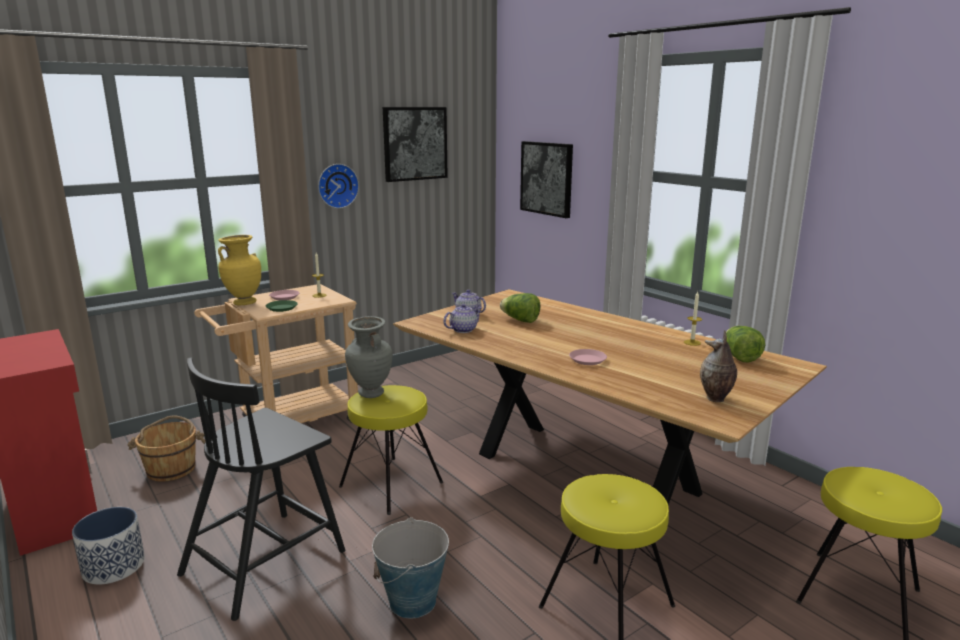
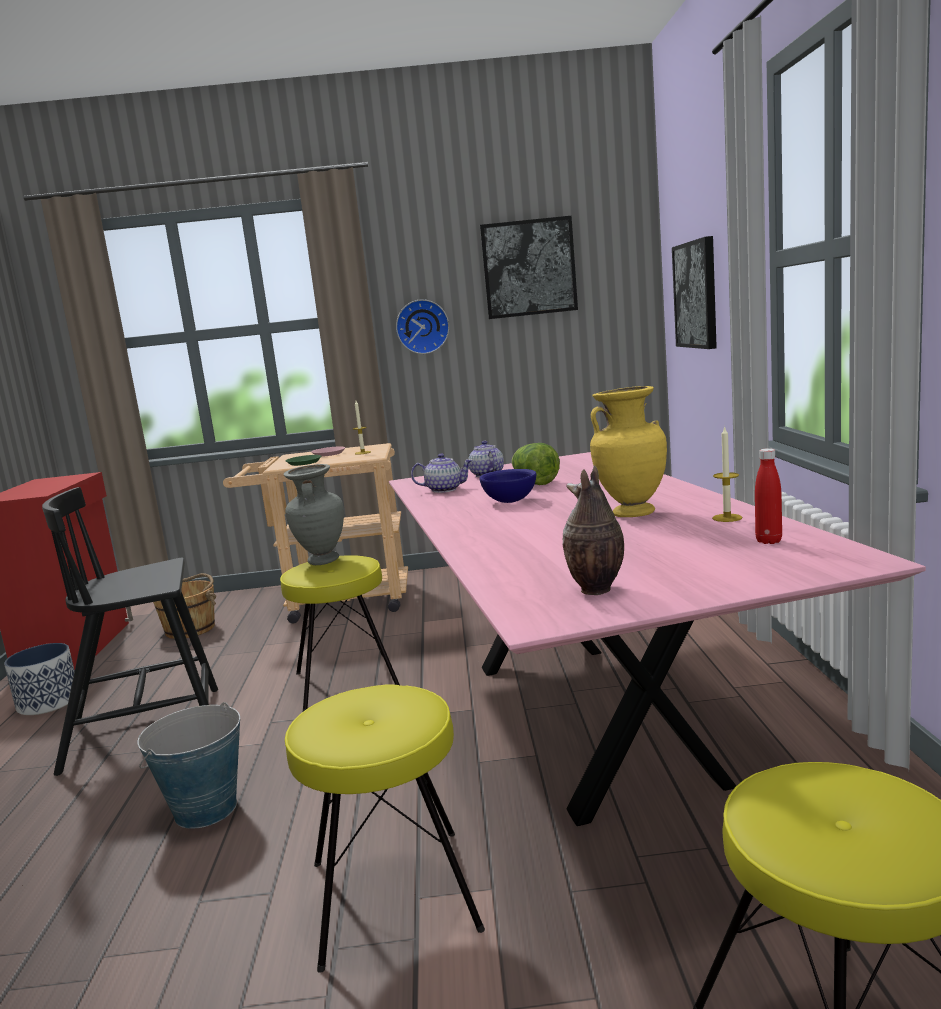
camera: 35 degrees right, 5 degrees down
(244, 303) = (282, 457): yellow vase -> yellow vase (632, 513)
(535, 338) = (509, 501): none -> blue bowl
(583, 472) = (586, 716): brown dining table -> pink dining table
(587, 360) = (519, 528): pink plate -> none
(739, 357) = (768, 541): lettuce -> red bottle

